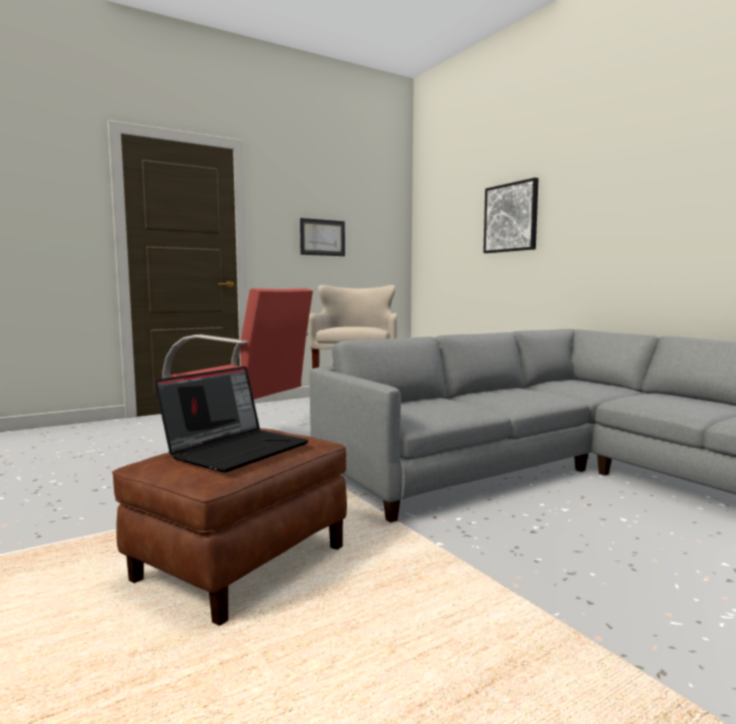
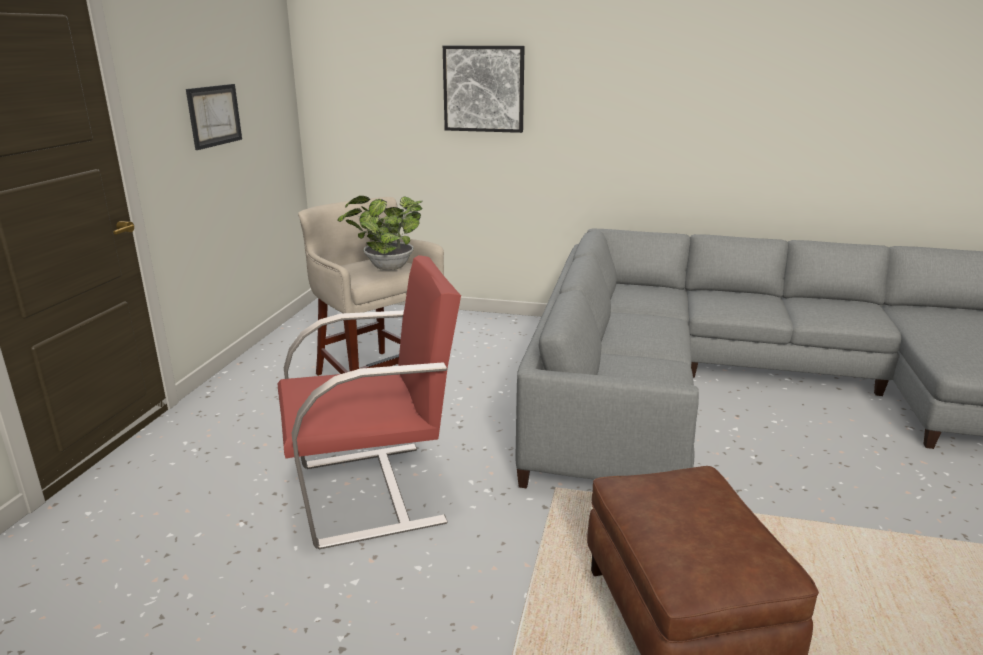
camera: 45 degrees left, 15 degrees up
(237, 449) = (706, 523): laptop -> none
(357, 326) = (386, 268): none -> potted plant

